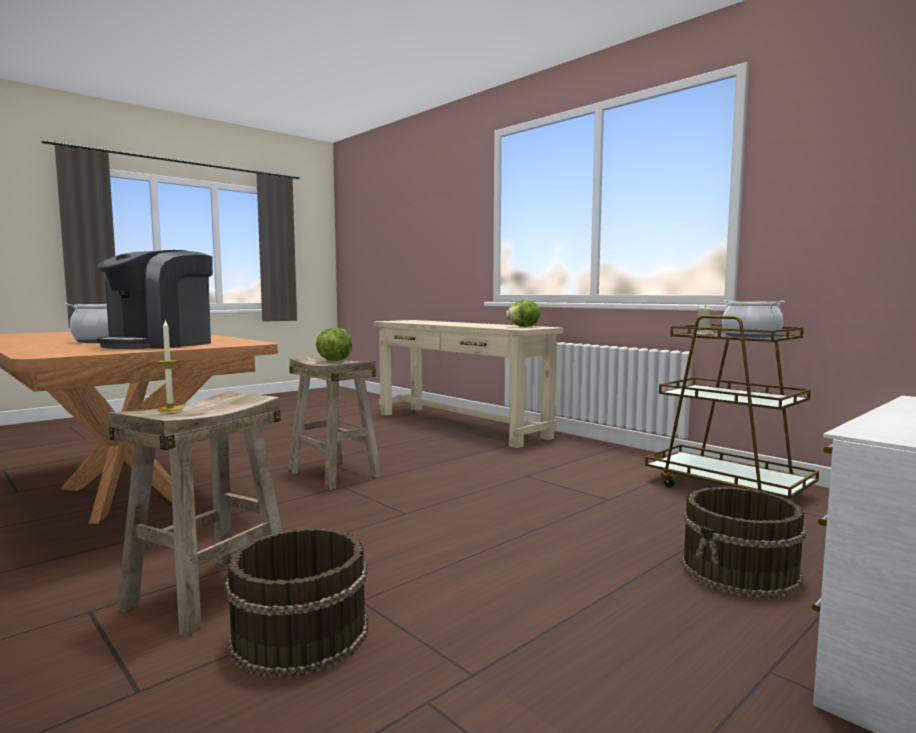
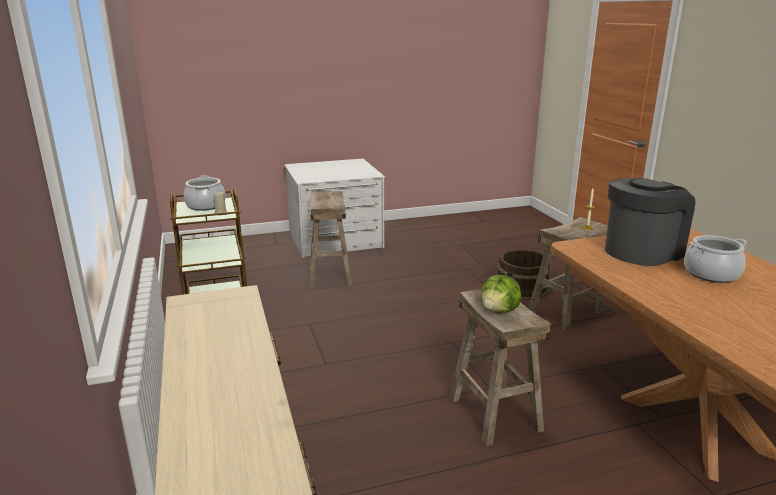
camera: 155 degrees left, 15 degrees up
(524, 326) = (204, 310): lettuce -> none
(740, 571) = (329, 274): brown bucket -> beige stool

